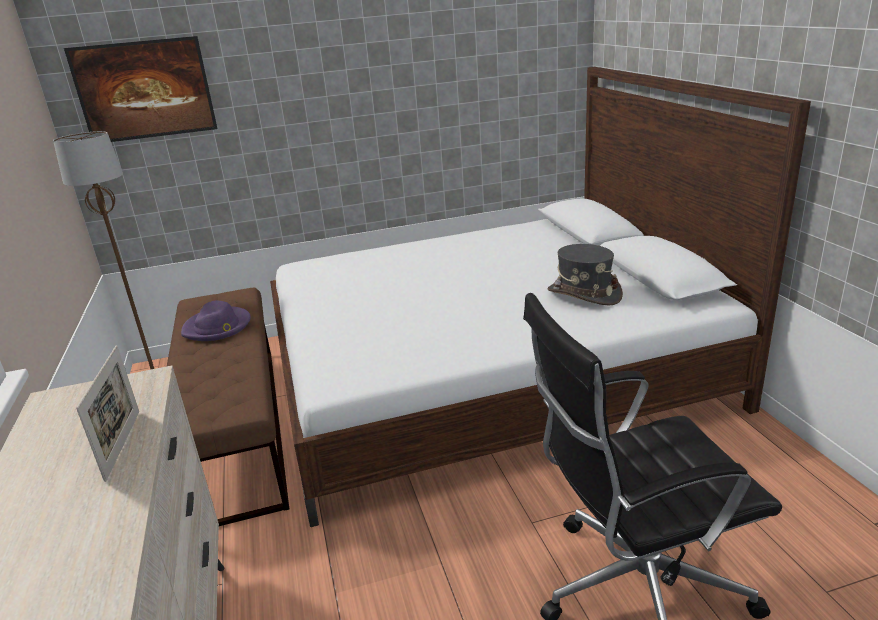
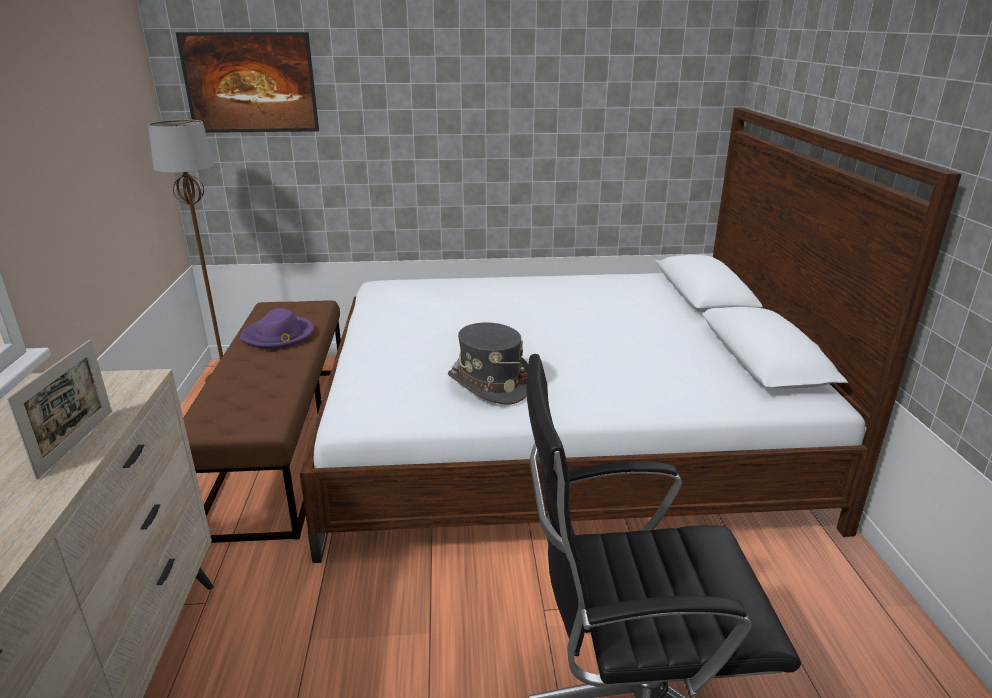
camera: 10 degrees right, 0 degrees up
(584, 294) = (666, 363): grey hat -> grey hat (489, 384)

